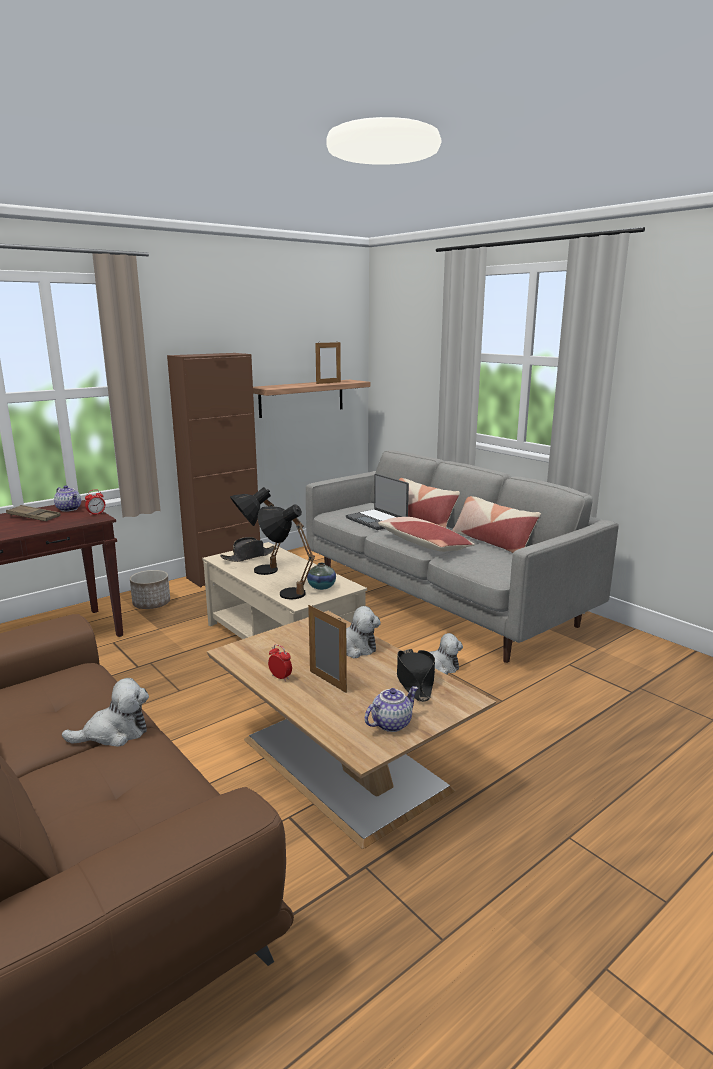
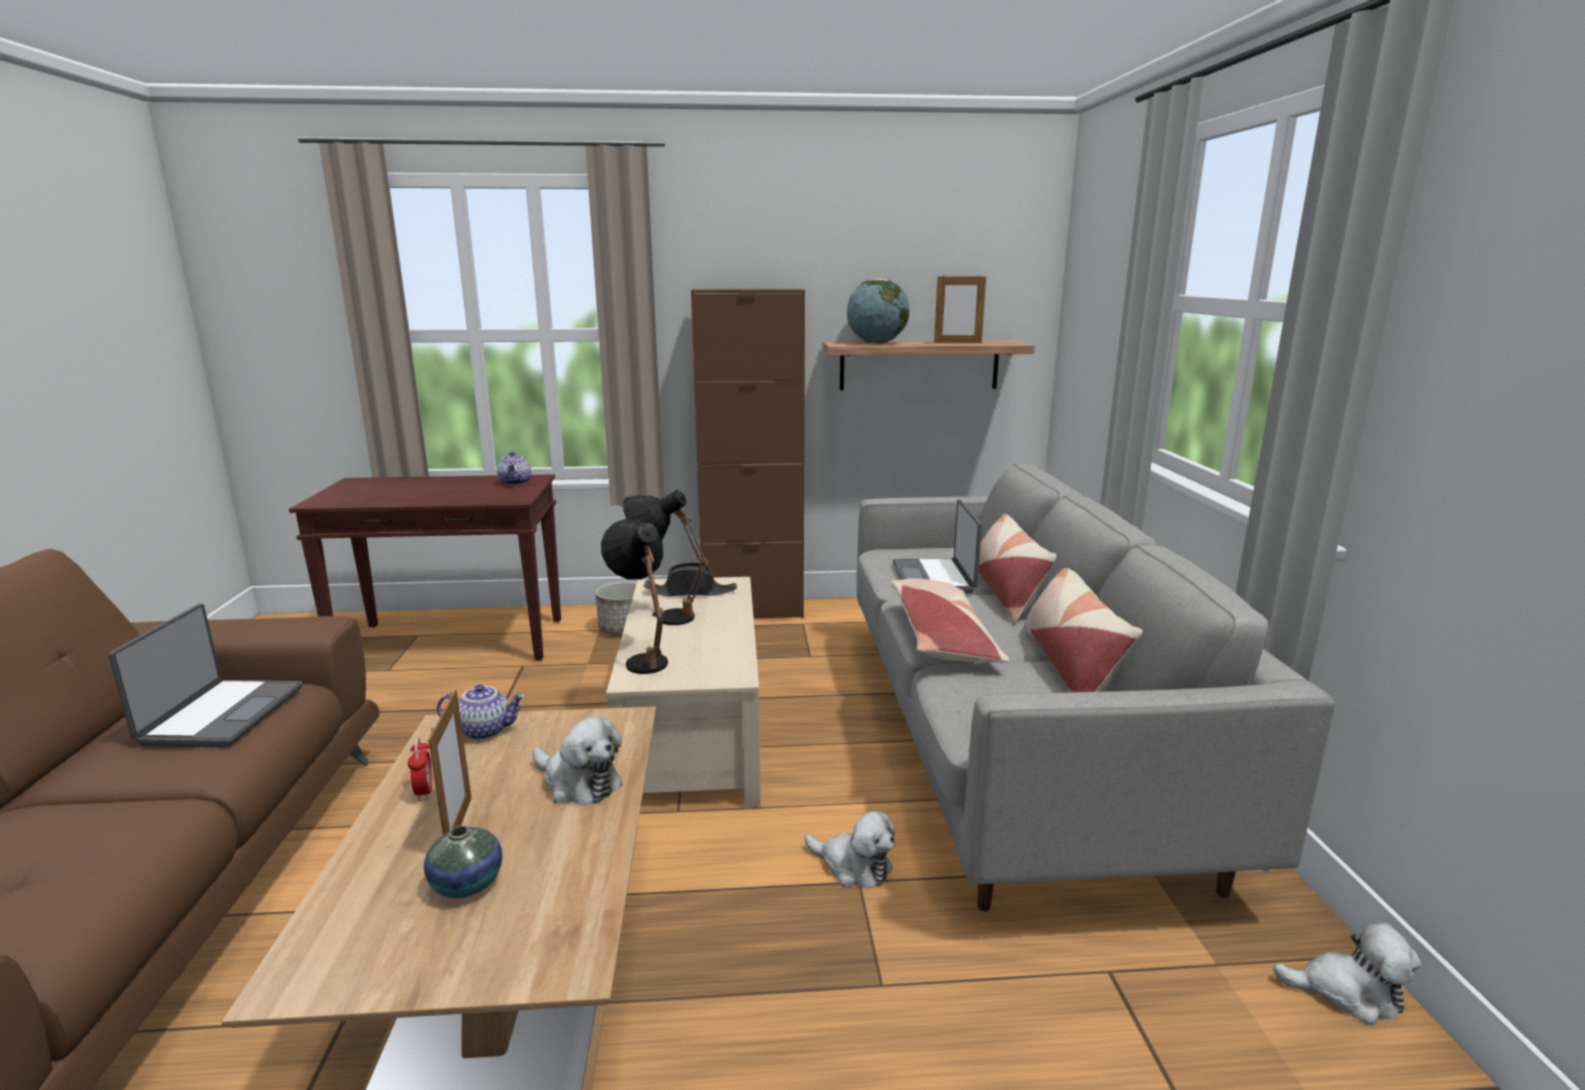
camera: 35 degrees right, 0 degrees up
(34, 517) = (466, 486): brown tray -> none
(67, 692) = (221, 715): none -> laptop
(96, 514) = (525, 493): alarm clock -> none
(114, 733) = (160, 792): plush toy -> plush toy (1347, 993)
(285, 386) = (876, 343): none -> globe
(321, 587) = (700, 665): vase -> vase (467, 884)
(391, 723) = (403, 949): teapot -> teapot (485, 730)
(415, 680) = (563, 884): black hat -> none

